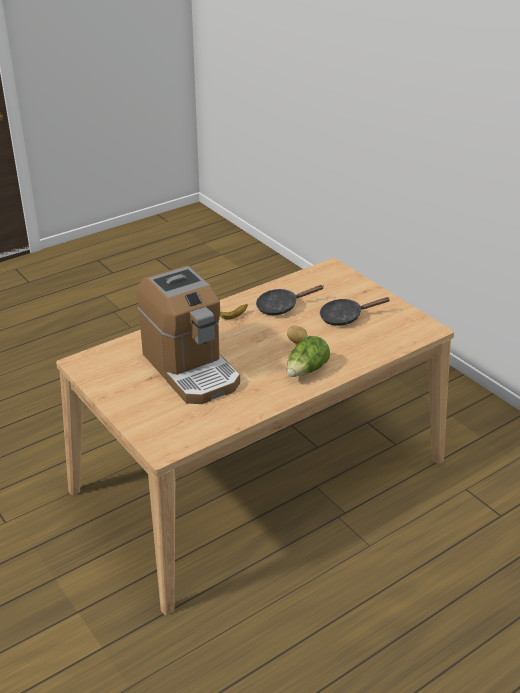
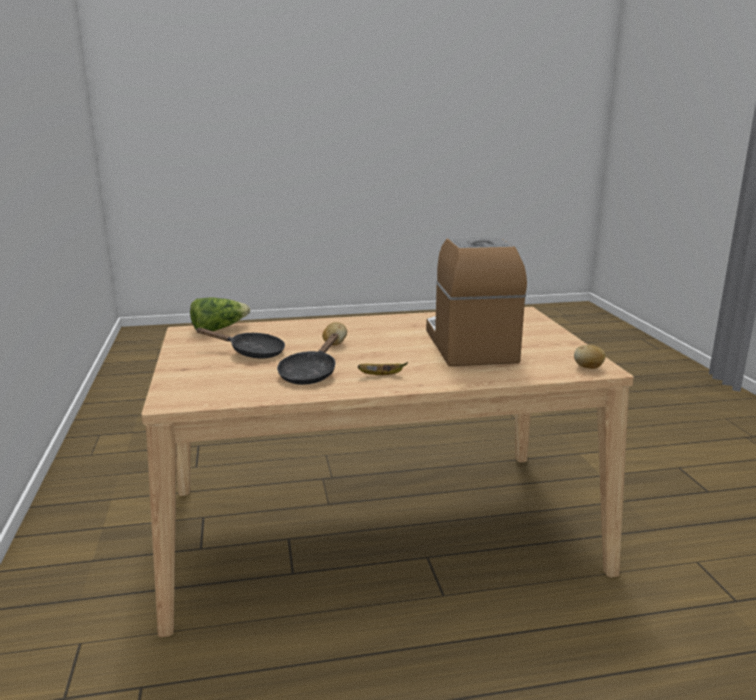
camera: 155 degrees left, 15 degrees down
(90, 362) = (588, 367): none -> potato
(281, 307) = (310, 373): black frying pan -> black frying pan turned 105 degrees clockwise
(306, 371) = (353, 327): lettuce -> lettuce (219, 329)

